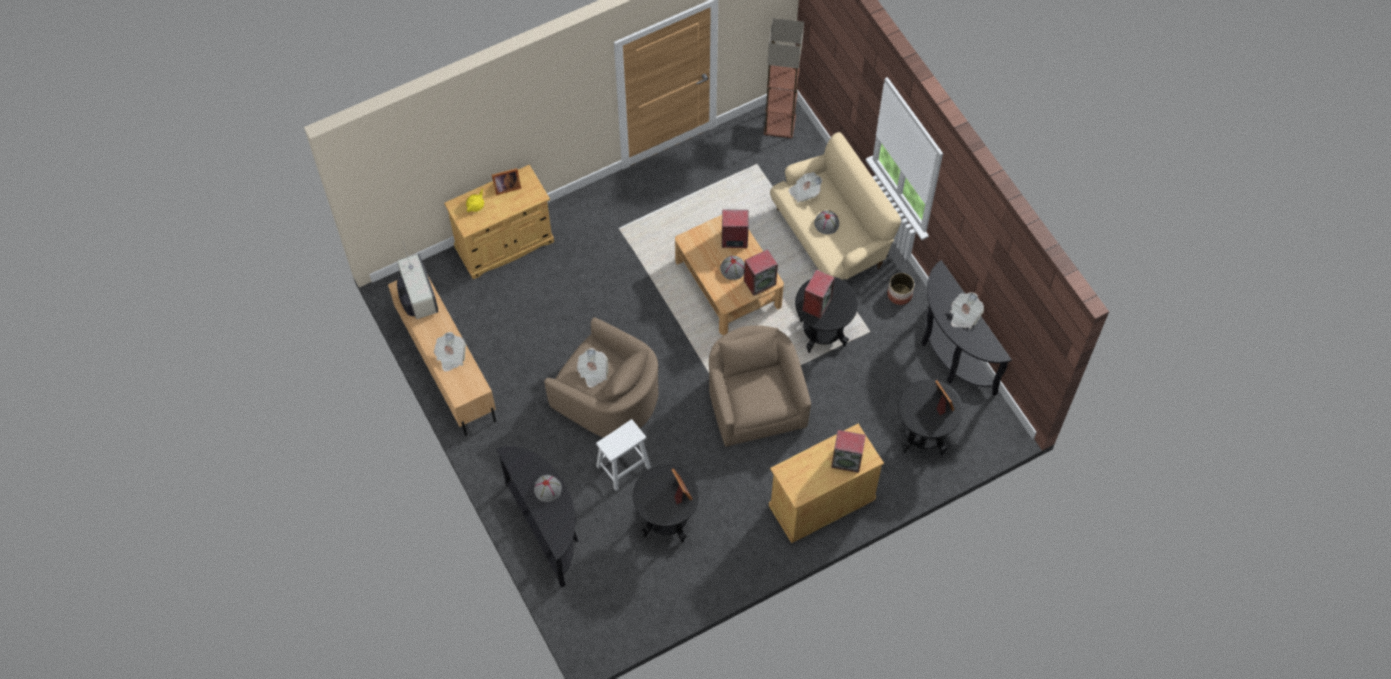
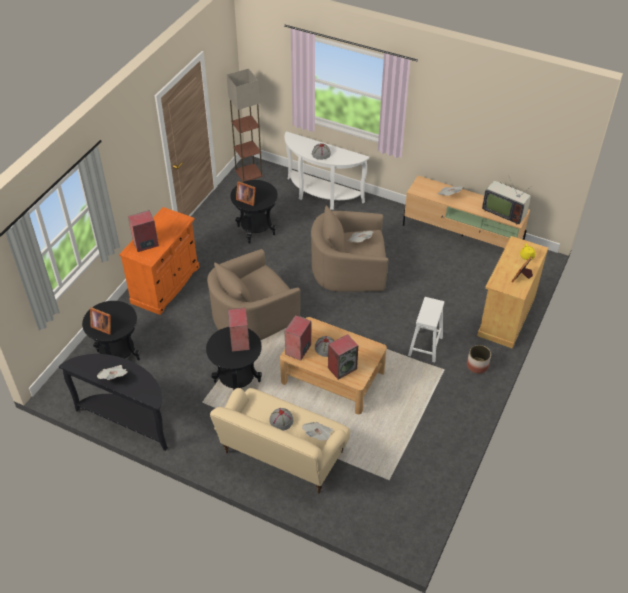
camera: 145 degrees right, 15 degrees down
(548, 528) = (321, 196): black console table -> white console table
(624, 466) = (305, 242): white stool -> white stool (425, 347)
(755, 401) = (252, 315): beige armchair -> beige armchair turned 105 degrees clockwise
(780, 124) = (400, 528): floor lamp -> floor lamp (248, 173)
(821, 502) = (165, 285): beige cabinet -> orange cabinet
(900, 294) = (196, 442): planter -> planter (477, 365)

